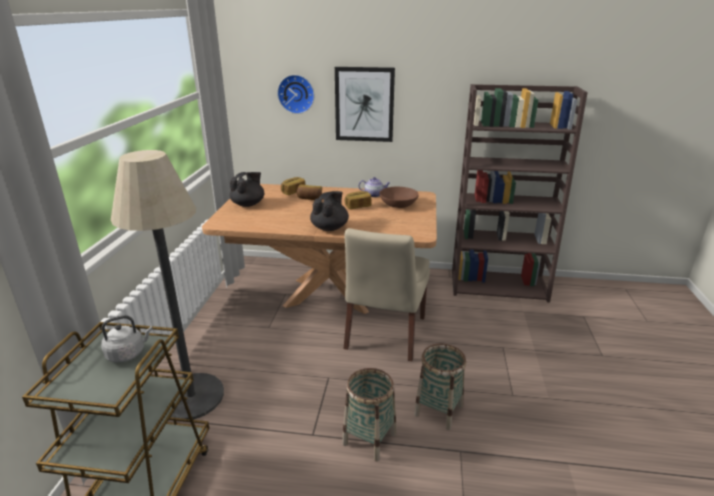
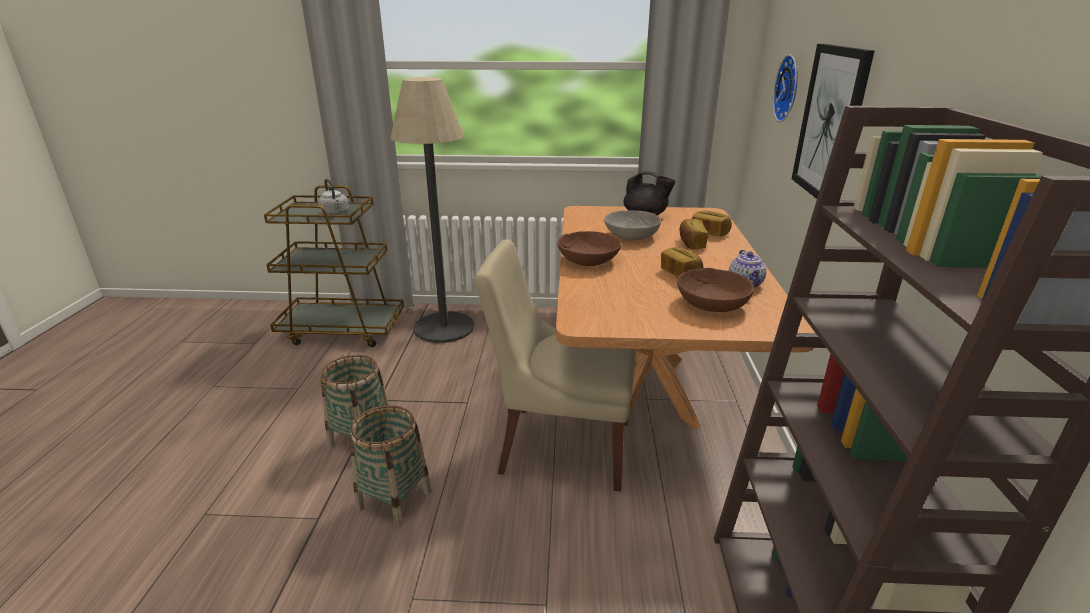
camera: 85 degrees right, 0 degrees up
(288, 212) = (631, 236): none -> grey bowl
(330, 228) = (588, 261): black teapot -> brown bowl

